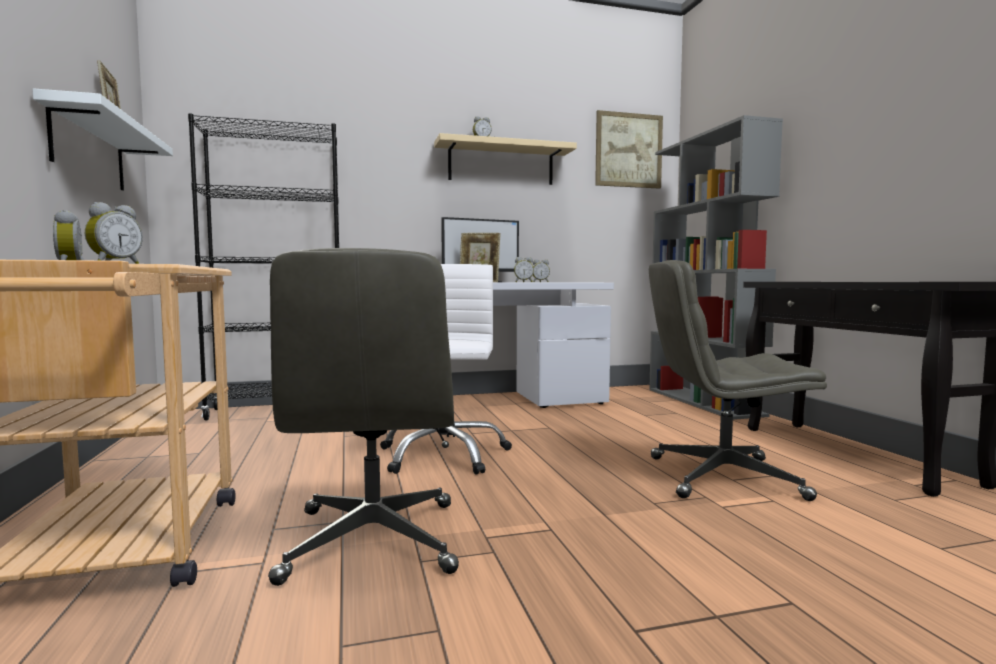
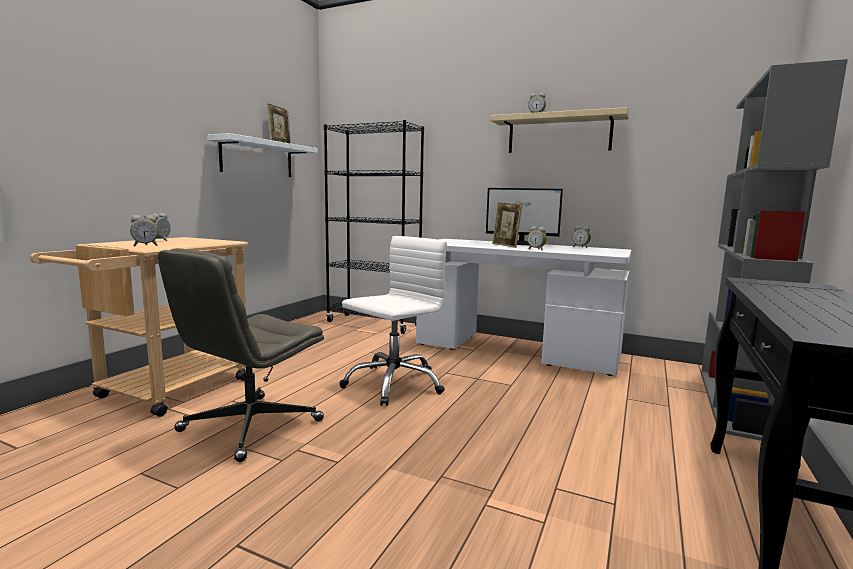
camera: 40 degrees right, 5 degrees up
(628, 150) = (713, 104): picture -> none
(722, 478) = (549, 482): grey office chair -> none

